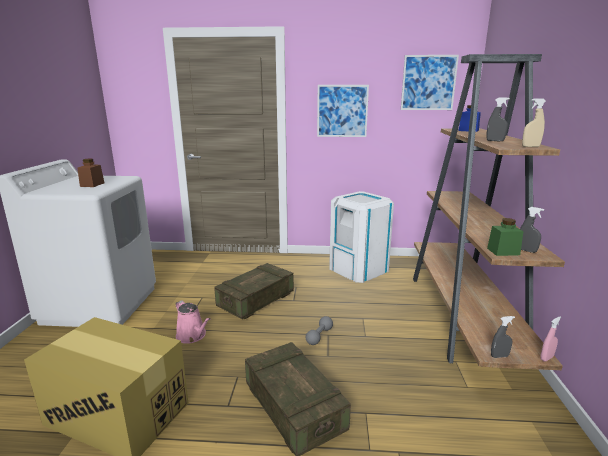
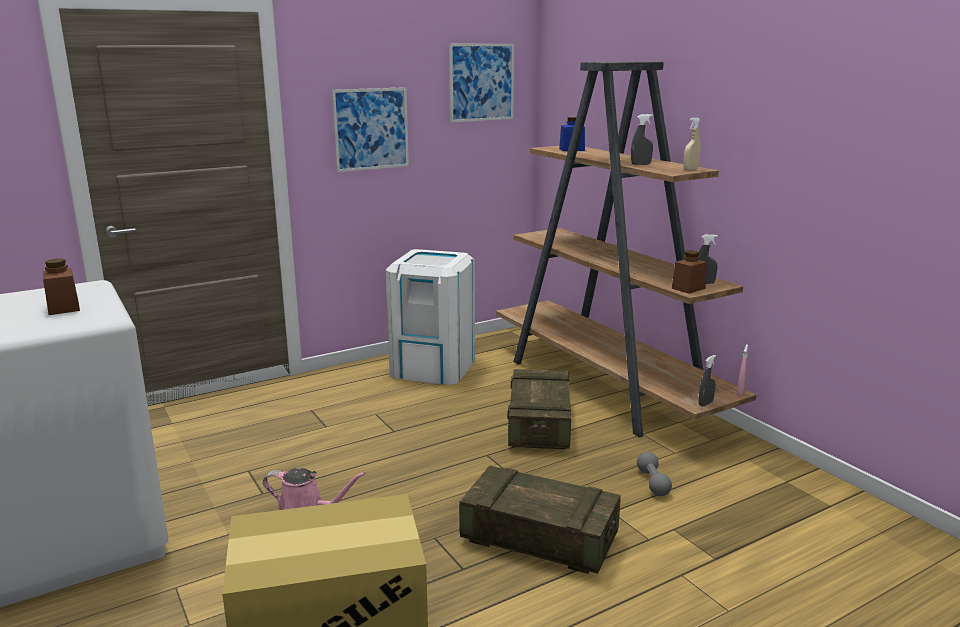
camera: 35 degrees left, 0 degrees up
(256, 301) = (341, 448): crate -> crate (539, 425)
(319, 336) = (479, 460): grey dumbbell -> grey dumbbell (653, 482)
(503, 251) = (688, 288): green jar -> brown jar

